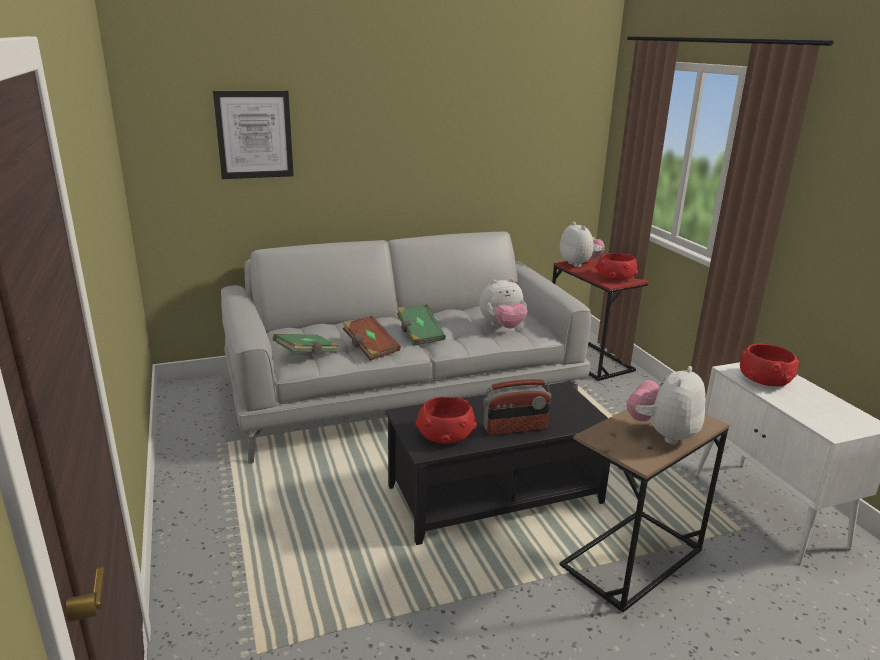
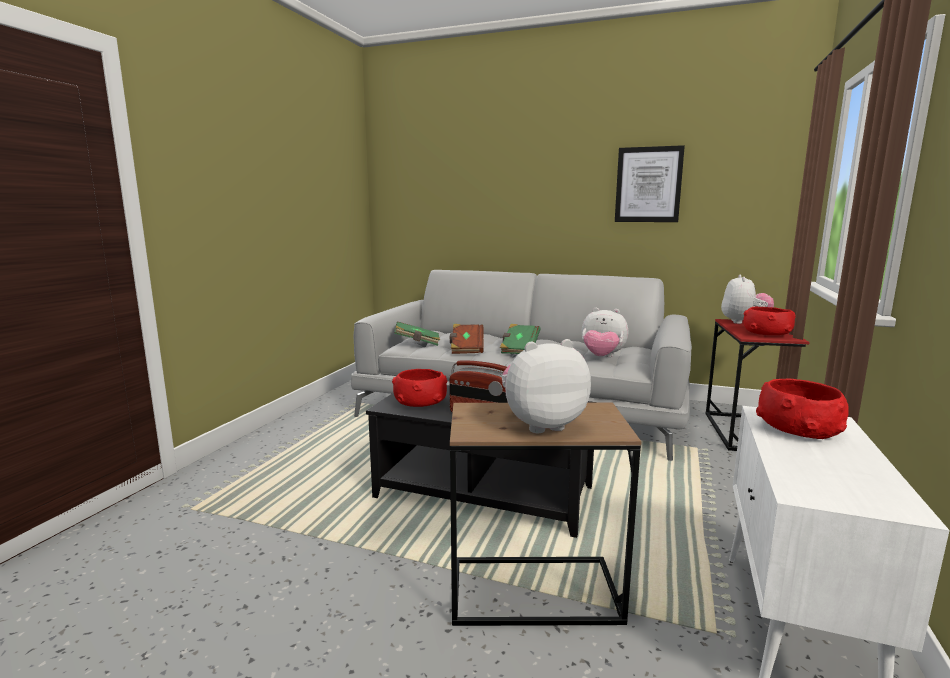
camera: 40 degrees right, 10 degrees down
(254, 134) = (451, 184): picture -> picture (648, 185)

